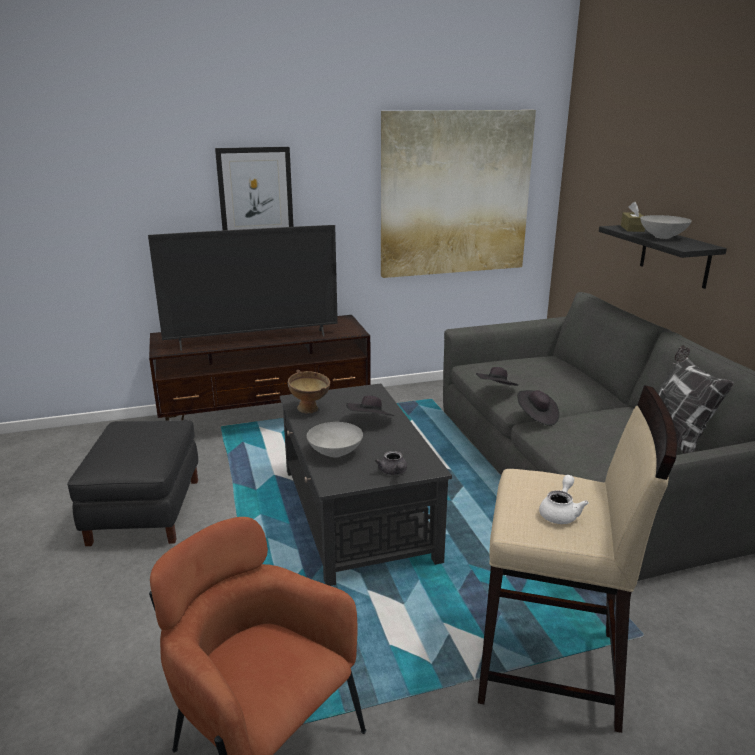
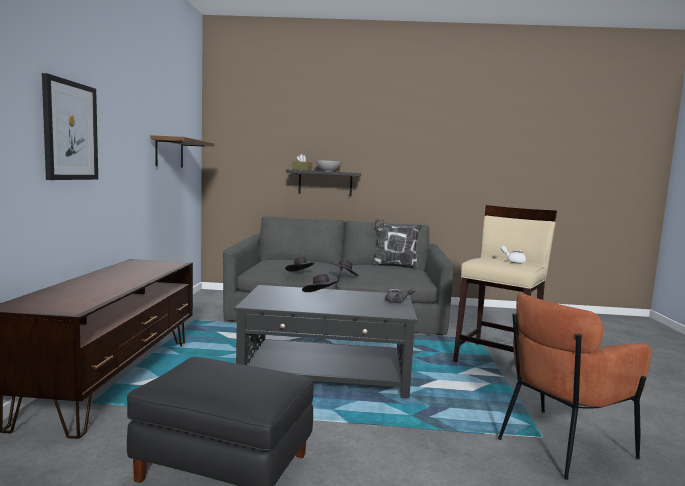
camera: 70 degrees left, 15 degrees down
(253, 339) = (123, 283): television -> none
(310, 410) = (280, 304): brown bowl -> none
(334, 452) = (358, 308): grey bowl -> none
(455, 194) = (169, 152): picture -> brown shelf

